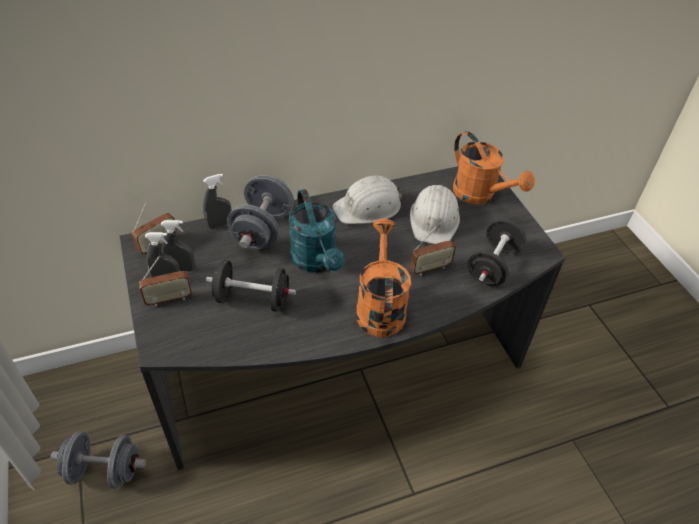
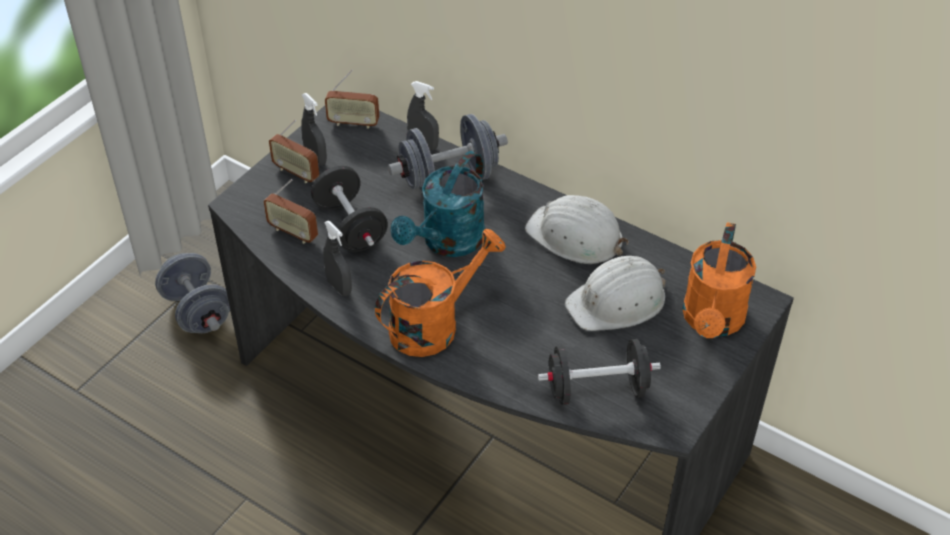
camera: 55 degrees right, 0 degrees up
(181, 269) = (339, 157): grey spray bottle -> grey spray bottle (339, 287)
(430, 268) = (533, 336): radio -> radio (293, 233)

